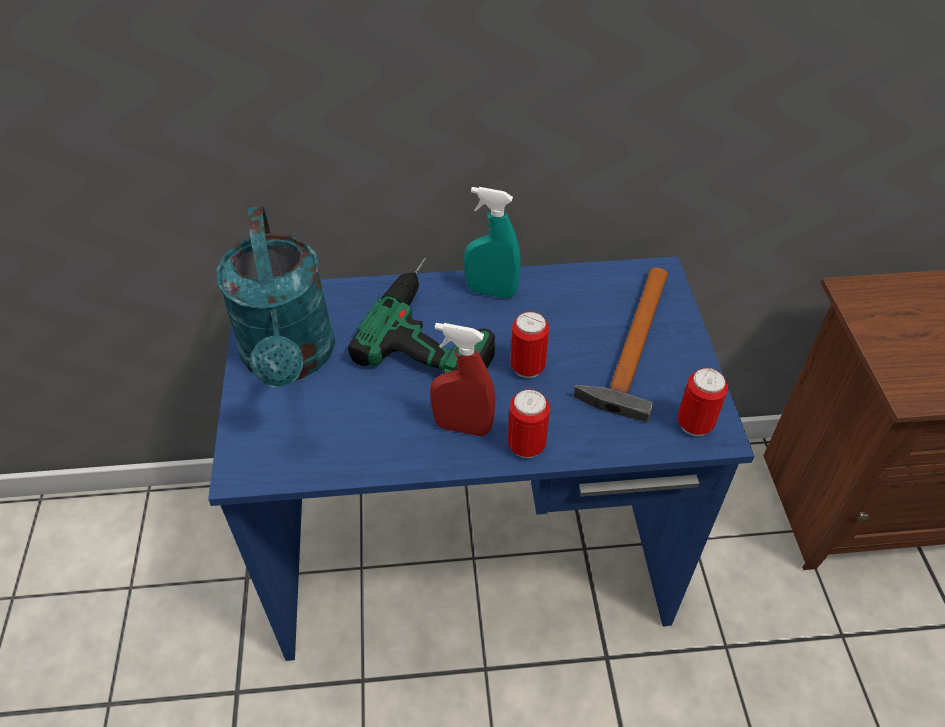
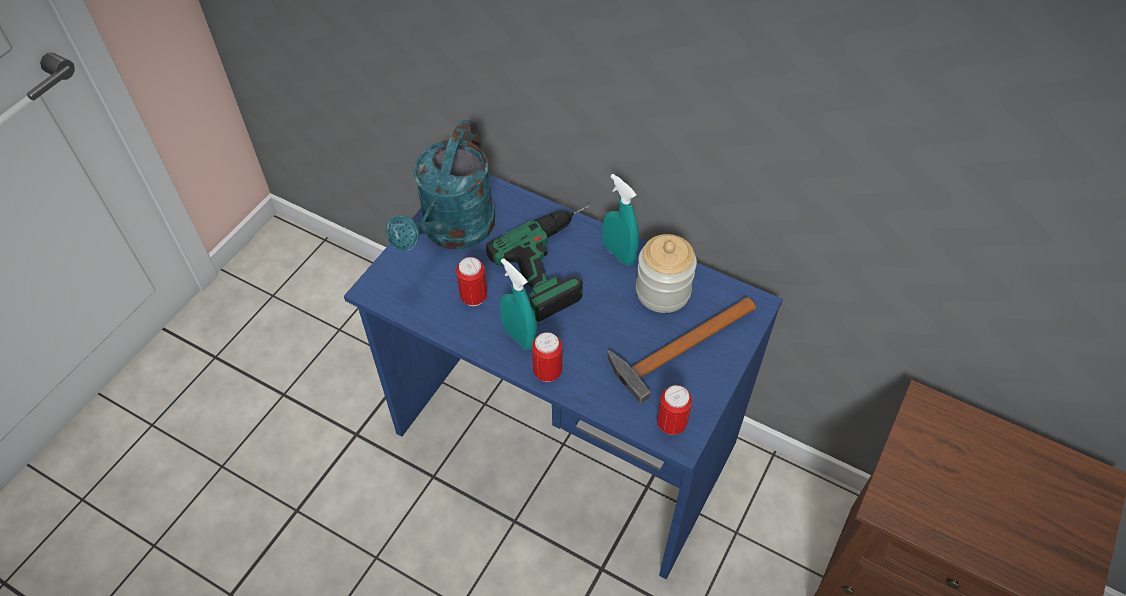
camera: 35 degrees right, 5 degrees up
(462, 427) = (519, 336): red spray bottle -> turquoise spray bottle
(527, 367) = (595, 321): can -> can (474, 297)
(567, 305) = (663, 291): none -> jar

